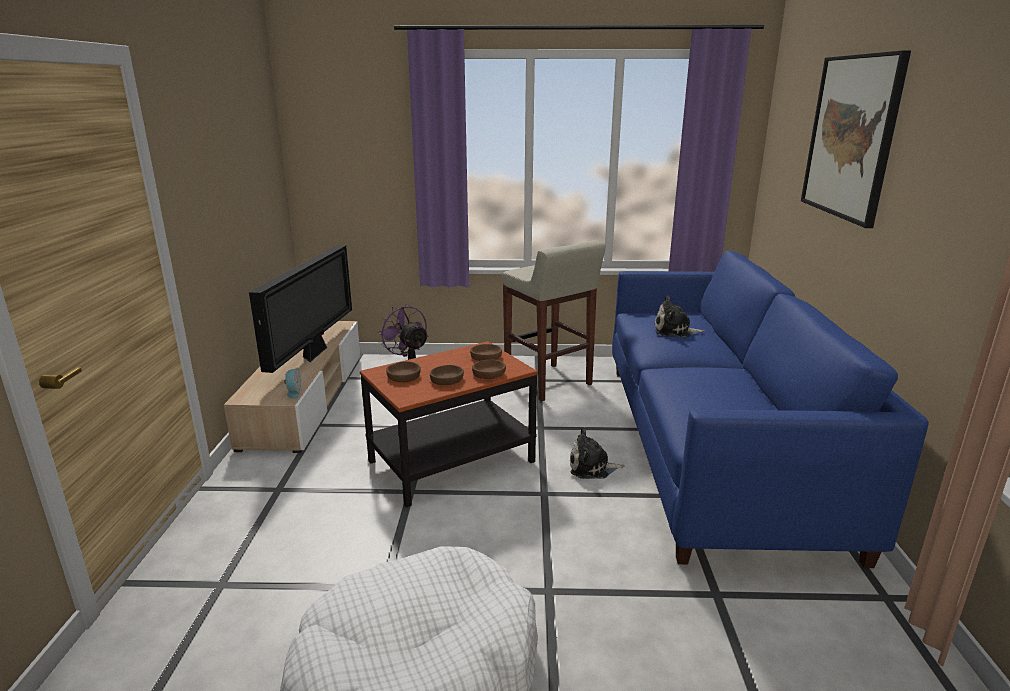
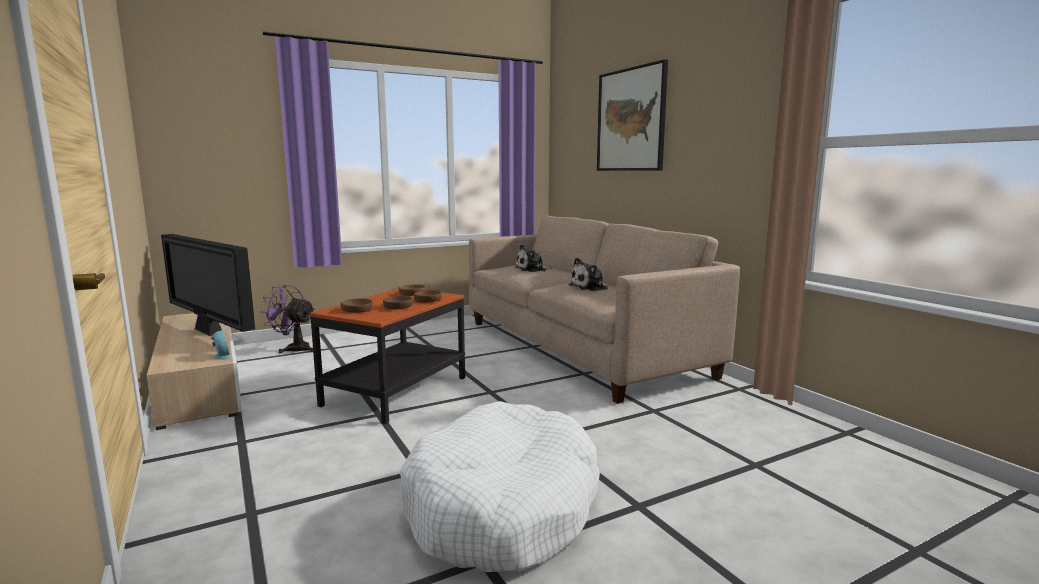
camera: 30 degrees left, 10 degrees down
(315, 353) = (209, 332): television -> television turned 150 degrees clockwise
(548, 383) = (428, 336): beige stool -> none
(592, 467) = (510, 372): plush toy -> plush toy (590, 287)
(712, 446) = (579, 347): blue sofa -> beige sofa

